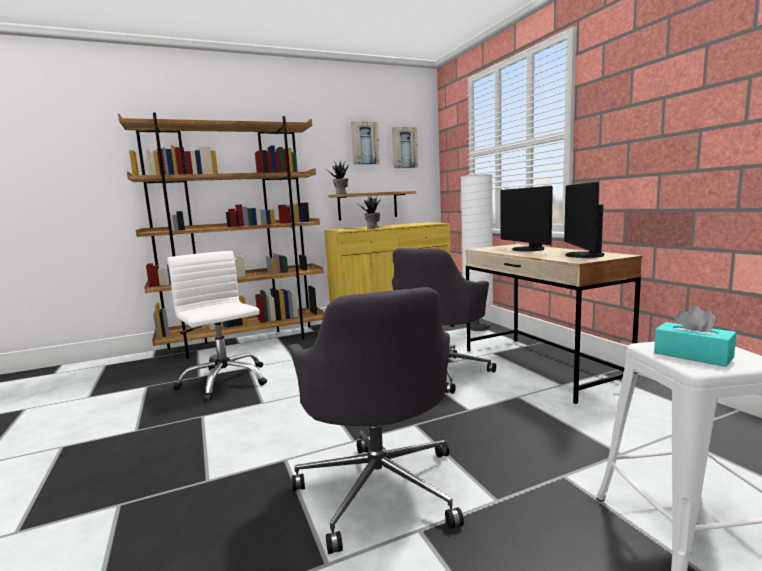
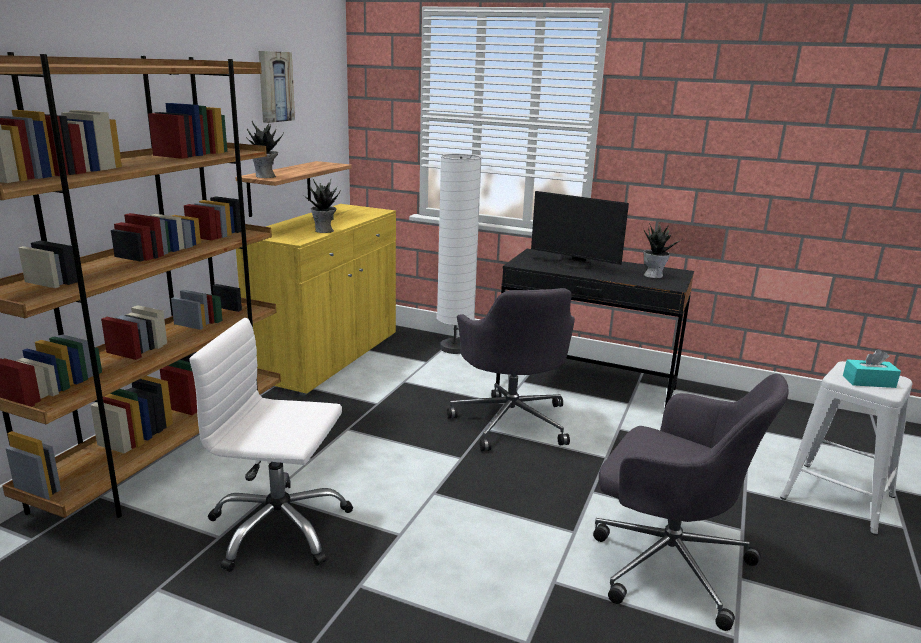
camera: 45 degrees left, 10 degrees up
(404, 148) = (316, 92): picture -> none
(540, 367) = (586, 387): beige desk -> black desk
(582, 255) = (653, 275): monitor -> potted plant

